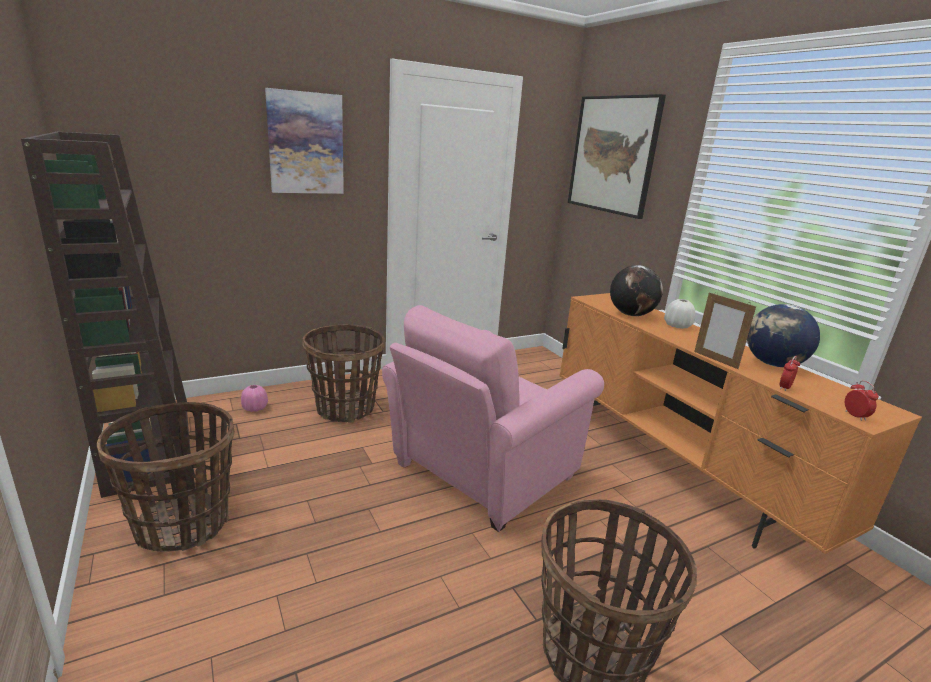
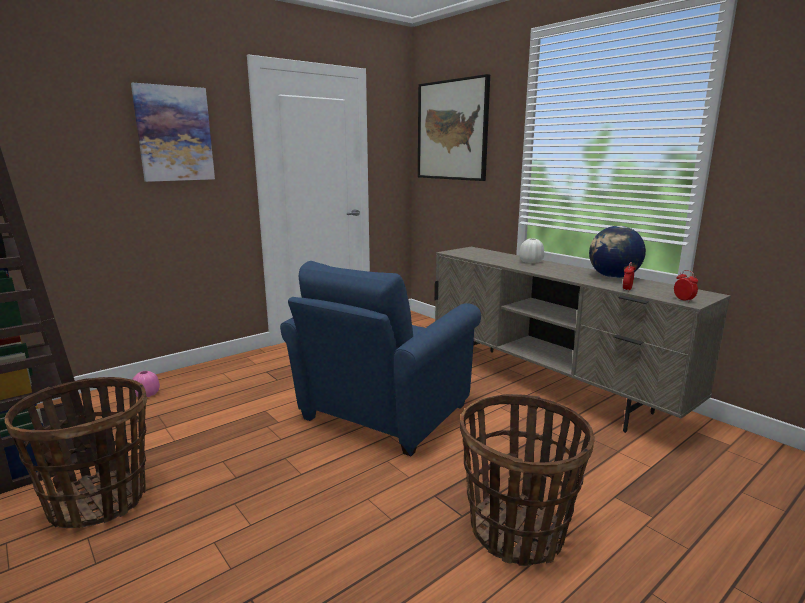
camera: 10 degrees left, 5 degrees down
(345, 408) = (239, 382): basket -> none
(479, 473) = (381, 414): pink armchair -> blue armchair
(631, 314) = (491, 258): globe -> none
(675, 468) = (548, 386): orange tv stand -> beige tv stand
(715, 360) = (568, 279): picture frame -> none

